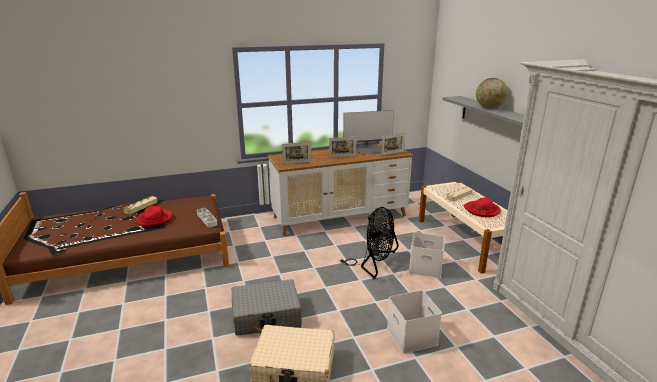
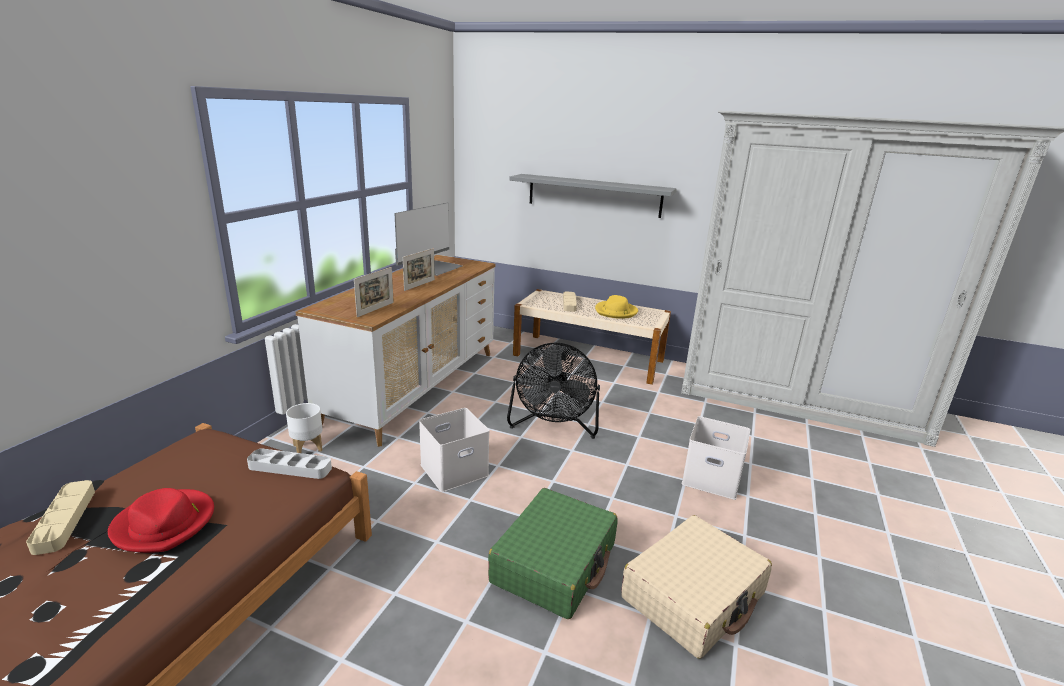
camera: 50 degrees left, 0 degrees up
(259, 224) = (307, 447): none -> white planter
(266, 316) = (554, 563): grey suitcase -> green suitcase
(373, 263) = (551, 423): black fan -> black fan turned 120 degrees clockwise
(392, 153) = (470, 266): picture frame -> none
(426, 267) = (604, 401): white storage box -> white storage box (454, 469)
(482, 210) = (616, 312): red hat -> yellow hat
(489, 108) = (593, 182): globe -> none

